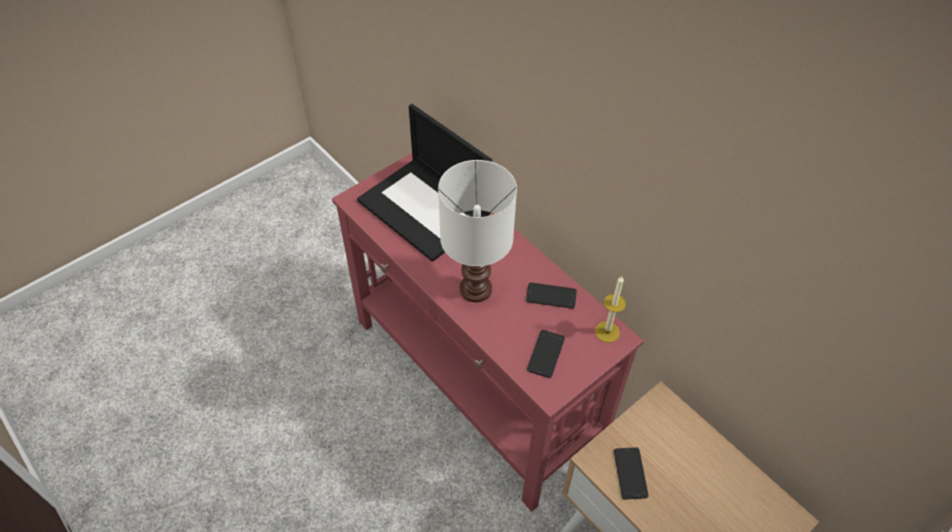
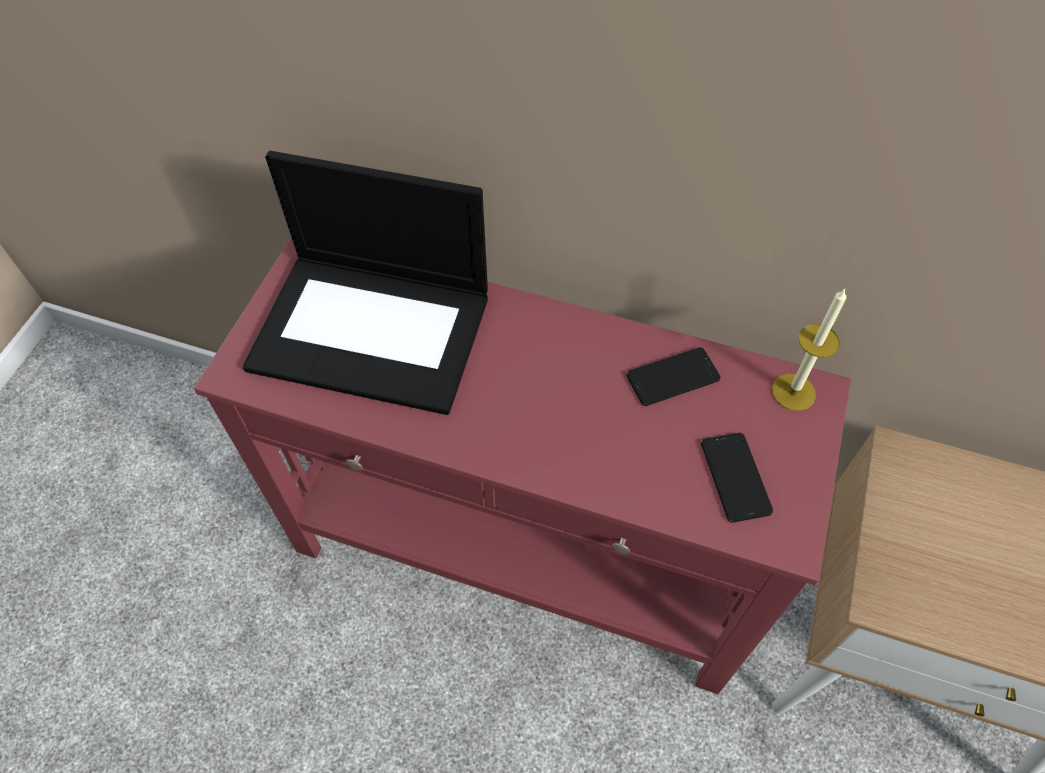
camera: 30 degrees left, 5 degrees up
(477, 289) = (553, 425): white table lamp -> none
(630, 473) = (943, 593): phone -> none

